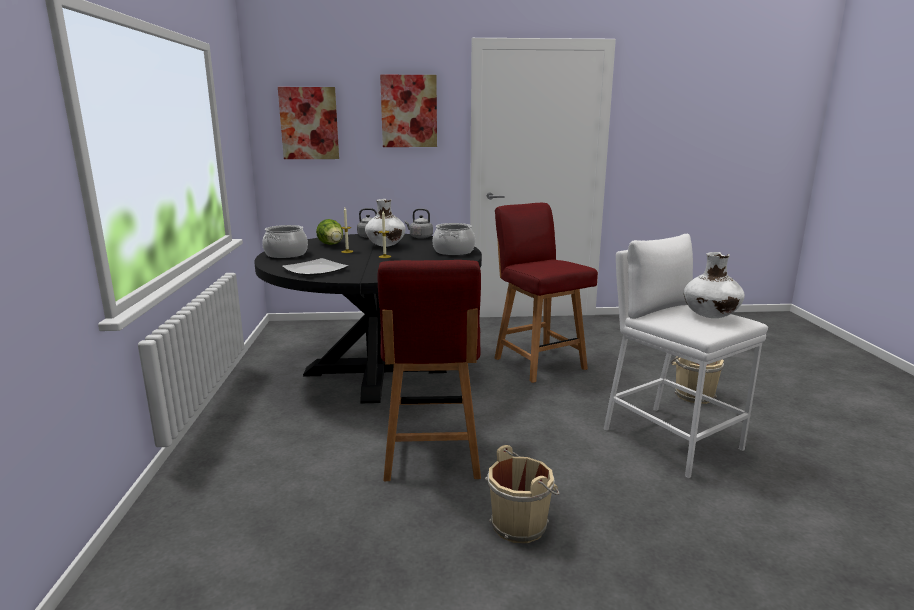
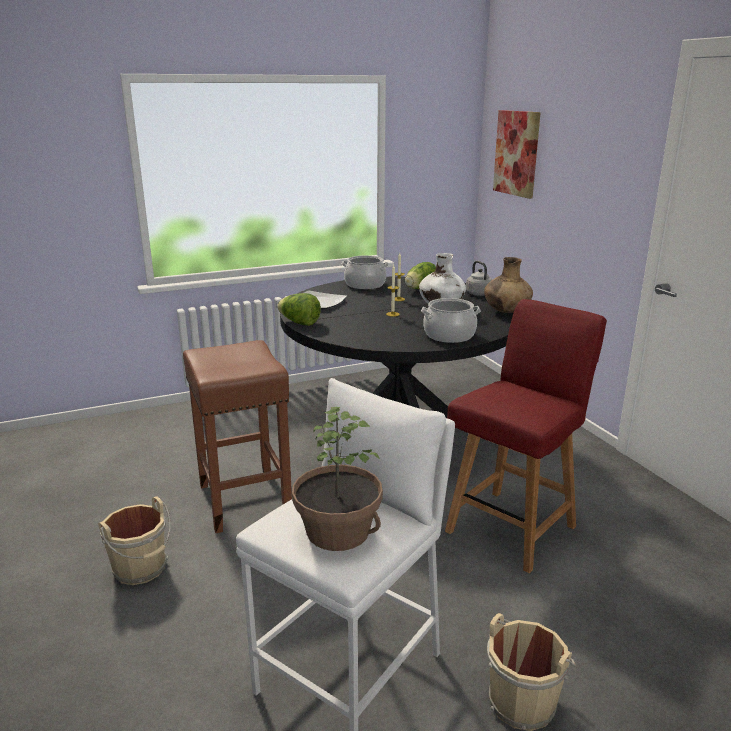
camera: 70 degrees right, 5 degrees up
(367, 279) = (299, 323): none -> lettuce
(409, 111) = (598, 148): picture -> none
(420, 237) = (506, 312): grey kettle -> brown vase
(431, 455) = (243, 499): red chair -> brown stool
(710, 316) = (337, 531): white vase -> potted plant

